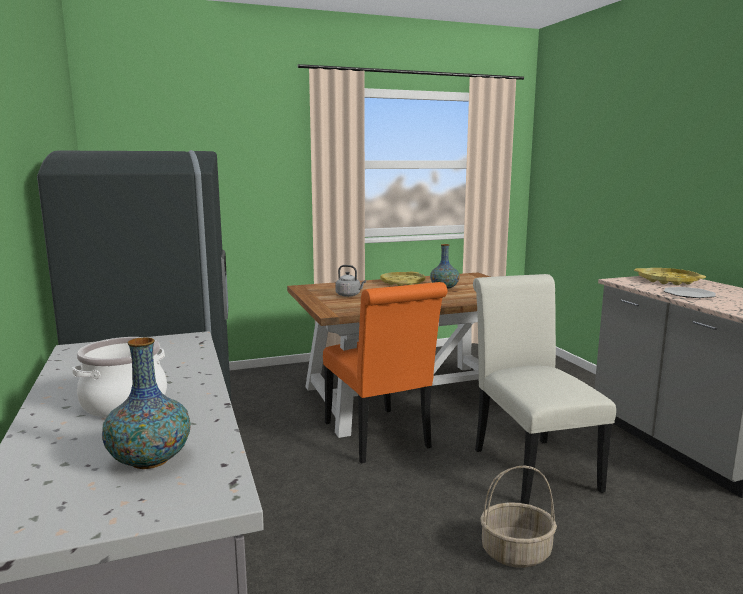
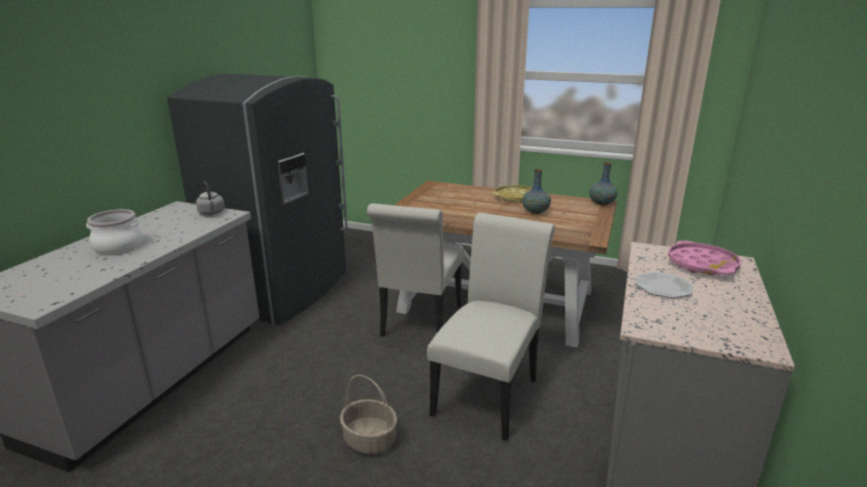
camera: 40 degrees right, 10 degrees up
(150, 460) = (61, 280): vase -> vase (601, 203)
(349, 295) = (445, 200): grey kettle -> grey kettle (212, 213)
(379, 438) = (420, 324): orange chair -> white chair
(667, 281) = (702, 264): yellow tray -> pink tray

